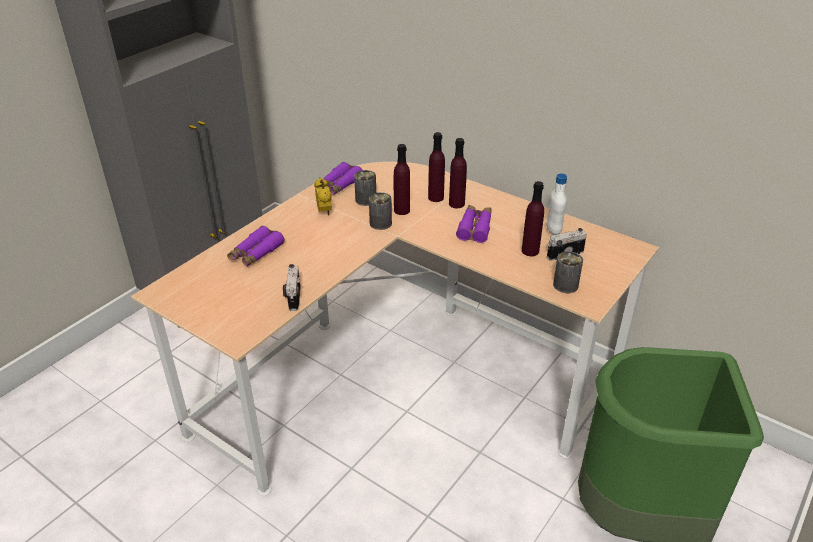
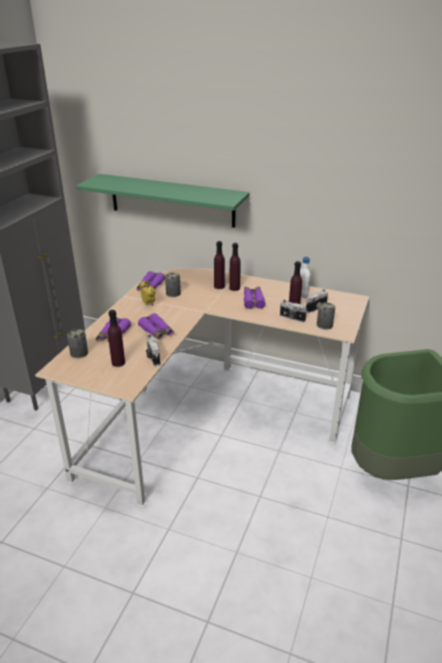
camera: 15 degrees left, 5 degrees down
(316, 257) = (157, 332): none -> purple binoculars
(380, 223) = (190, 306): can -> can (79, 353)
(390, 61) = (171, 200): none -> green shelf
(401, 210) = (200, 296): purple bottle -> purple bottle (118, 362)
(520, 266) = (292, 318): none -> camera

